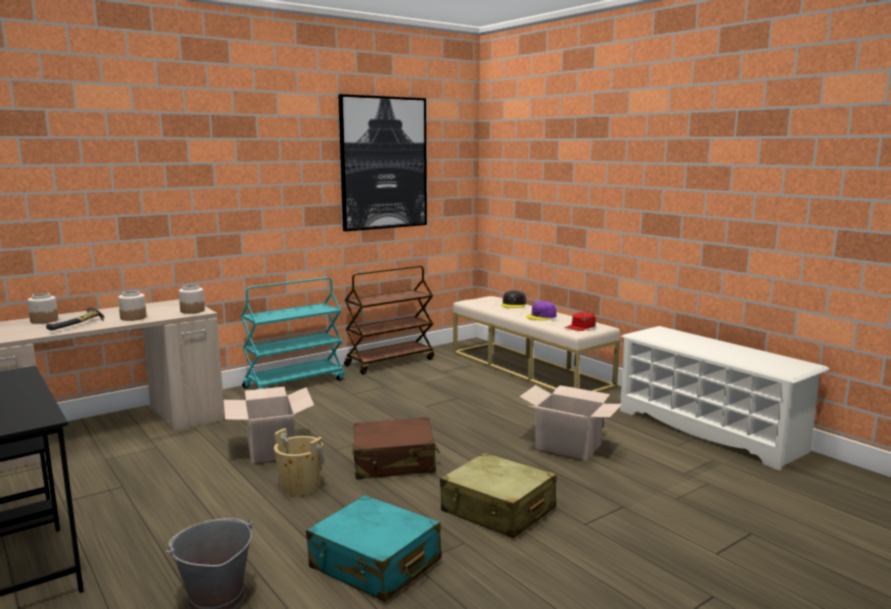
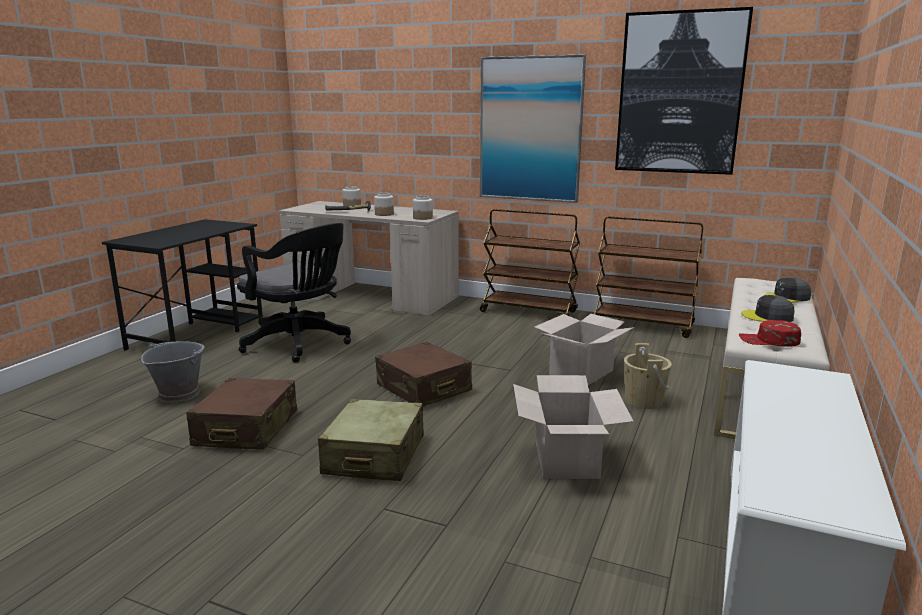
camera: 60 degrees right, 5 degrees up
(182, 497) = (300, 344): none -> black office chair
(261, 201) = (530, 129): none -> picture
(271, 449) = (398, 343): cardboard box -> cardboard box (581, 373)
(295, 383) = (529, 312): turquoise cart -> brown cart
(300, 487) = (346, 370): beige bucket -> beige bucket (643, 401)
(375, 564) = (246, 429): turquoise suitcase -> brown suitcase
(541, 316) = (768, 316): purple cap -> grey cap

